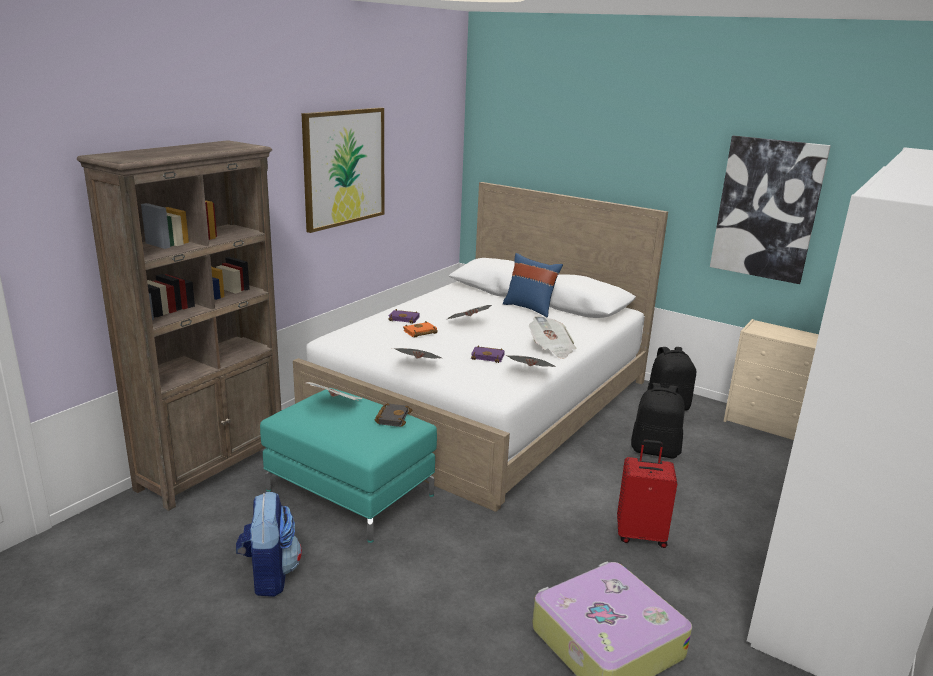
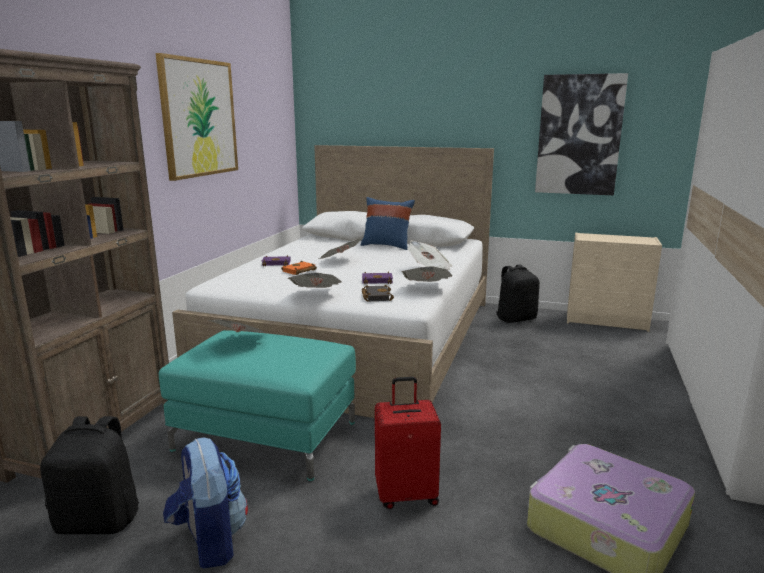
camera: 15 degrees left, 5 degrees down
(392, 417) = (307, 344): black book -> black book (375, 296)
(641, 535) = (566, 421): red suitcase -> red suitcase (406, 494)
(655, 450) = (530, 352): black backpack -> black backpack (100, 520)

